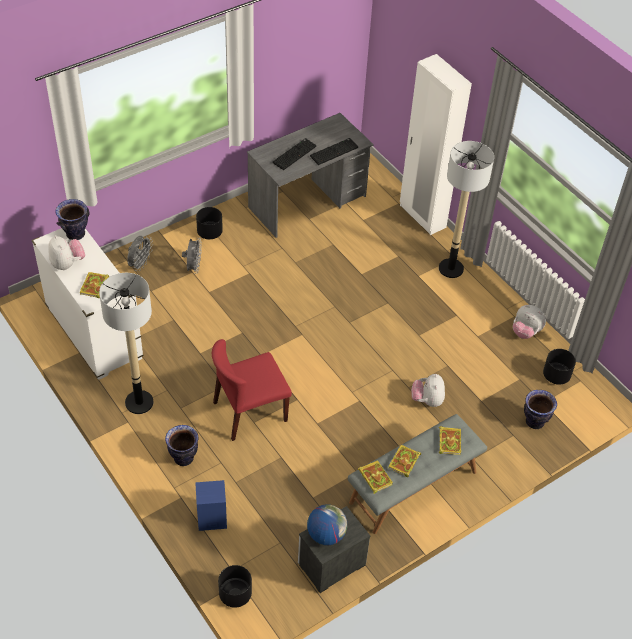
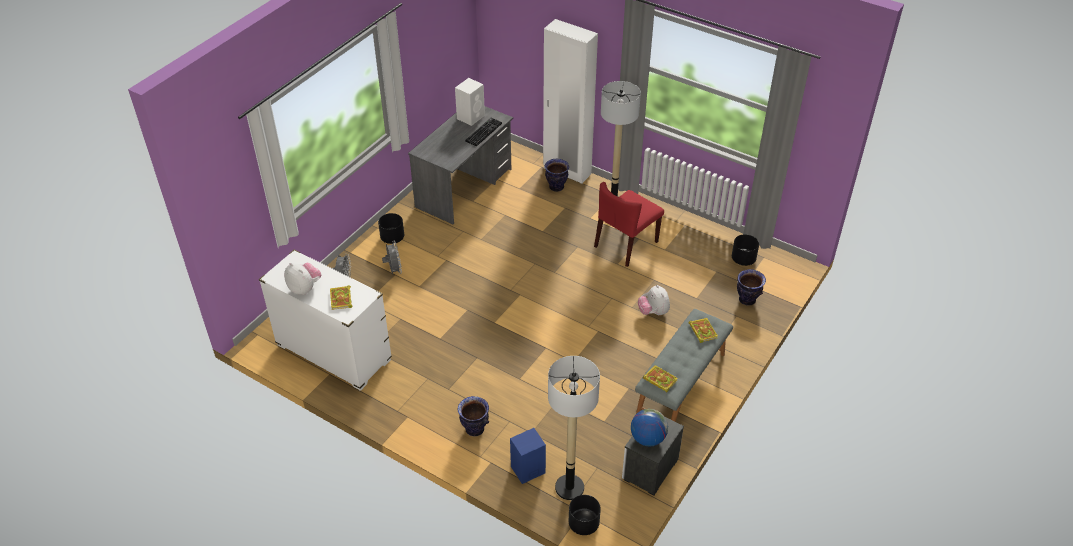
camera: 20 degrees left, 5 degrees down
(75, 234) = (297, 262): vase -> vase (556, 187)
(139, 402) = (408, 397): floor lamp -> floor lamp (569, 487)
(249, 412) = (511, 372): red chair -> red chair (626, 244)
(294, 154) = (450, 143): keyboard -> none
(331, 131) = (471, 117): none -> white speaker
(404, 462) = (676, 360): book -> none
(525, 332) = (700, 234): plush toy -> none

